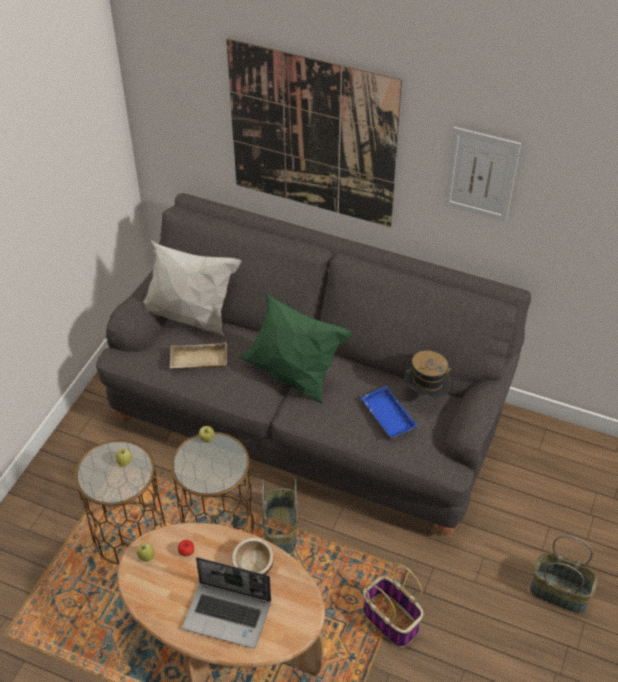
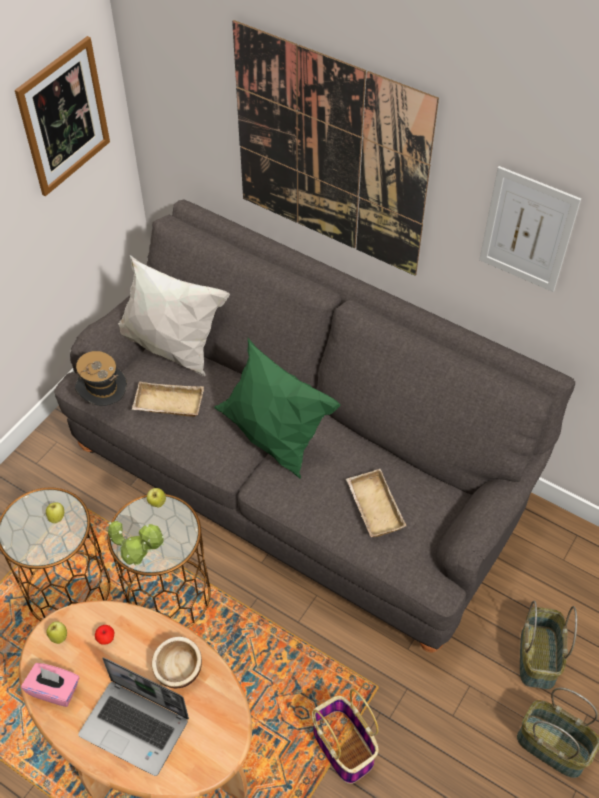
camera: 10 degrees right, 5 degrees up
(86, 131) = (64, 117): none -> picture
(153, 598) = (55, 690): none -> pink tissue box
(204, 486) = (140, 561): none -> potted plant
(281, 530) = (239, 613): basket -> basket (539, 657)
(386, 416) = (372, 506): blue tray -> beige tray
(425, 396) = (426, 487): hat -> hat (105, 402)

